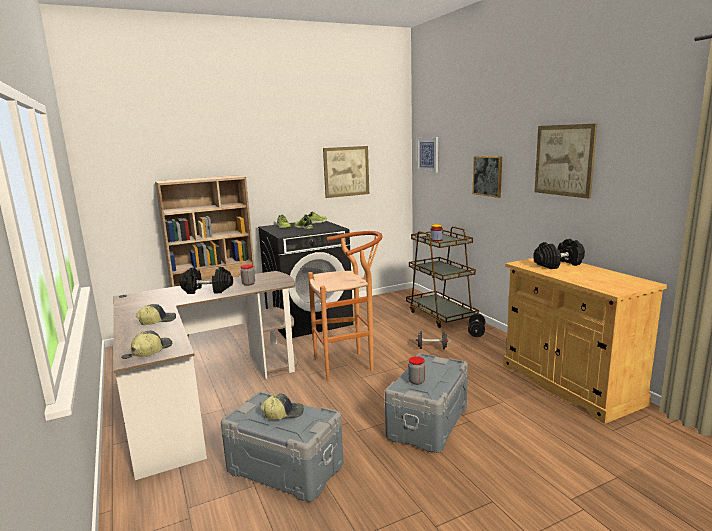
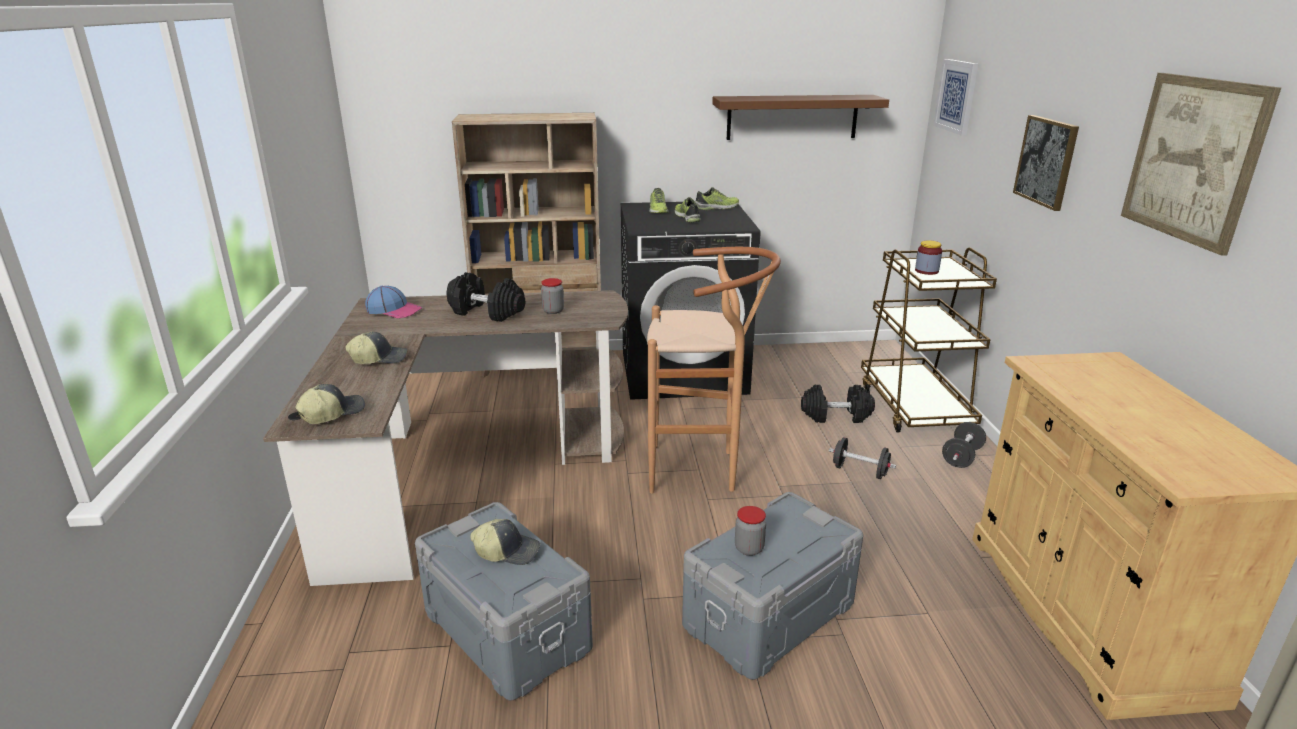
camera: 20 degrees right, 10 degrees up
(144, 298) = (394, 310): none -> cap
(346, 171) = (792, 117): picture -> brown shelf
(558, 264) = (1116, 381): black dumbbell -> black dumbbell (836, 415)

